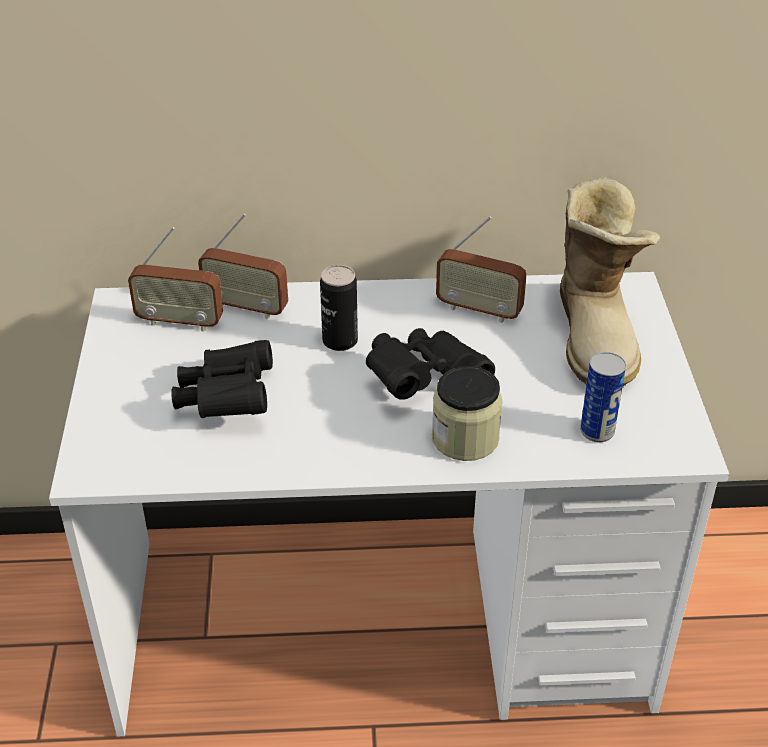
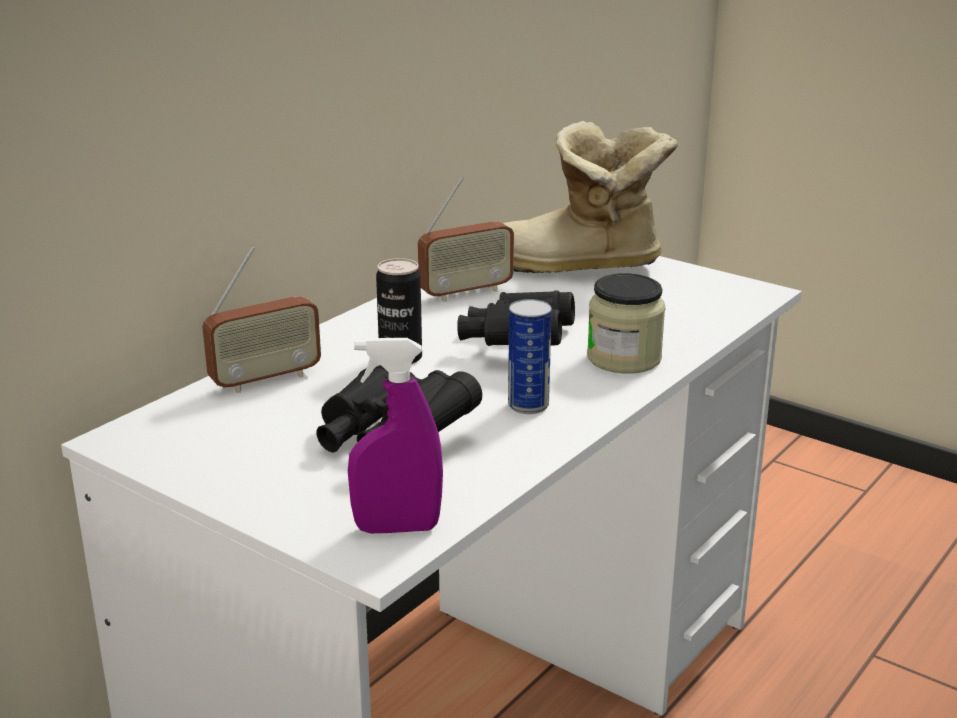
camera: 50 degrees left, 15 degrees down
(125, 462) = (397, 528): none -> purple spray bottle
(180, 322) = (220, 419): radio -> none
(597, 431) = (691, 311): can -> can (528, 405)
(598, 335) = (576, 267): boot -> boot turned 150 degrees clockwise

